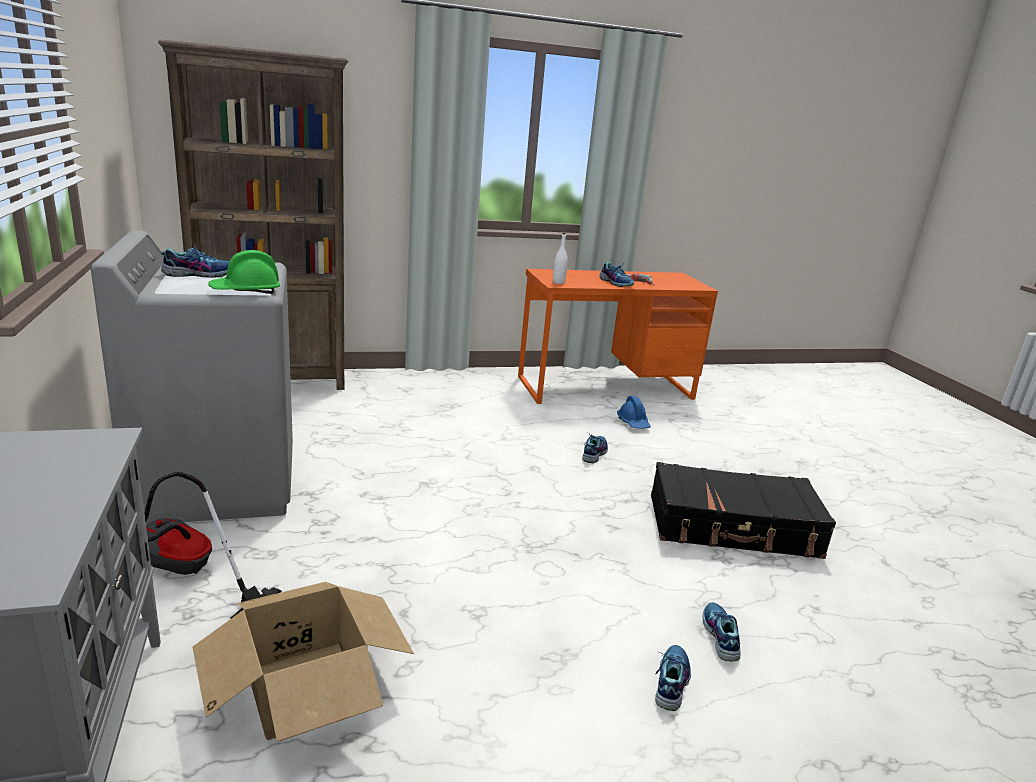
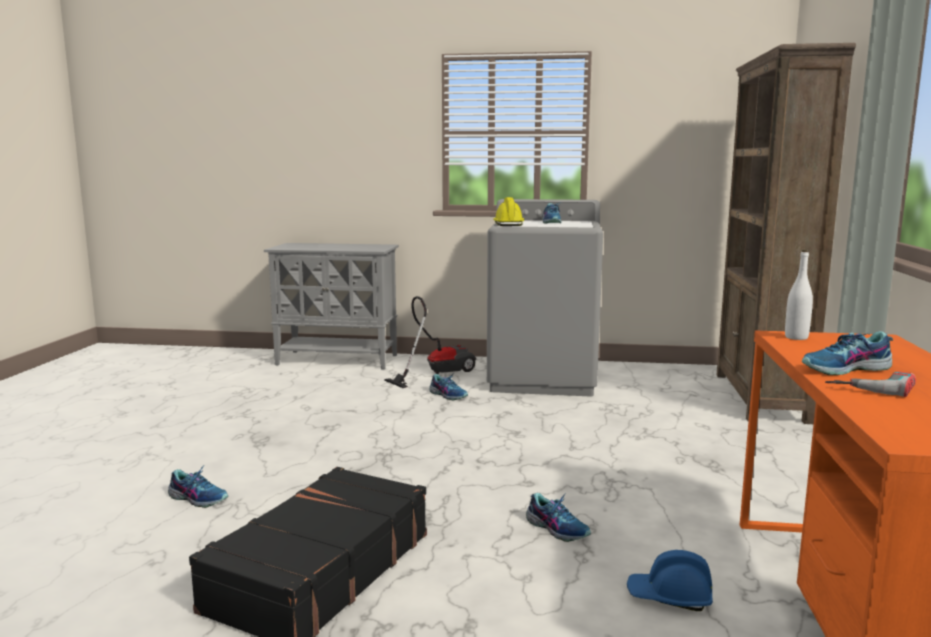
camera: 115 degrees right, 10 degrees down
(246, 291) = (507, 224): green hard hat -> yellow hard hat
(305, 688) = (319, 389): cardboard box -> none
(670, 682) = (193, 467): shoe -> shoe (448, 395)

